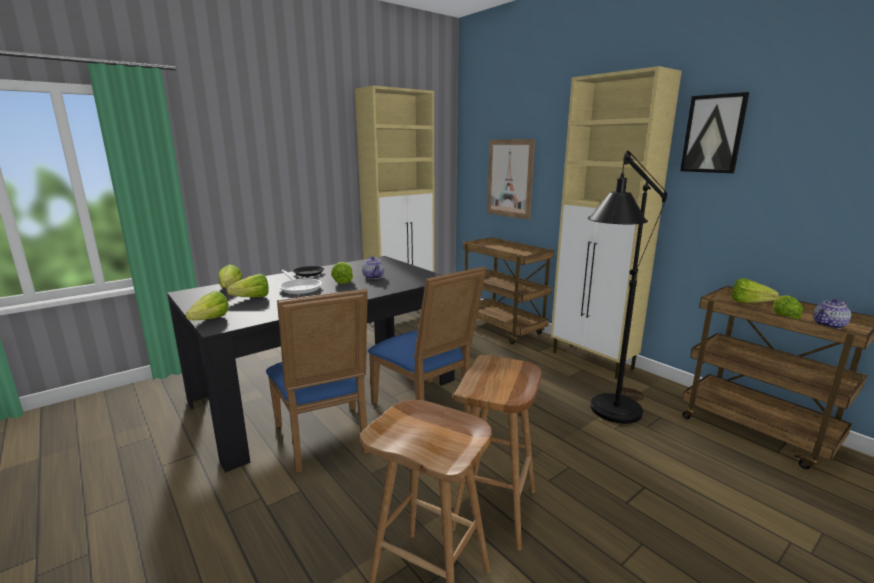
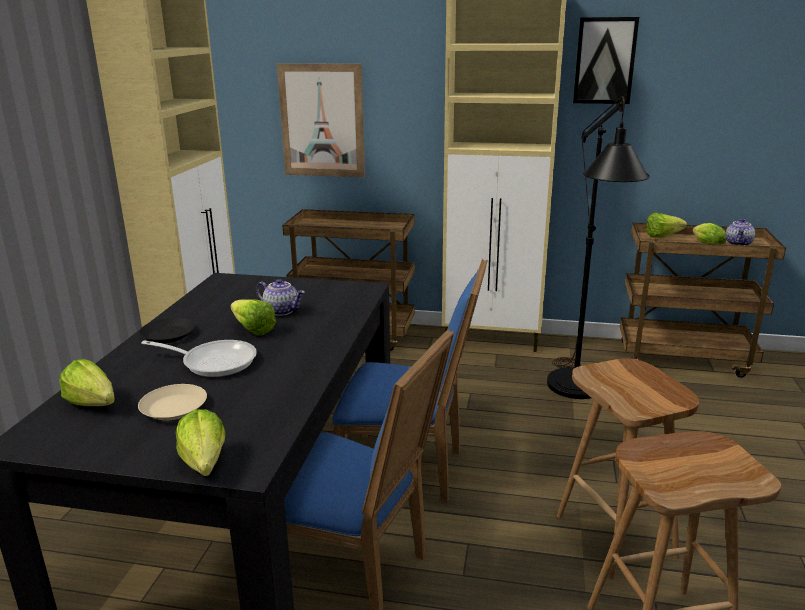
camera: 40 degrees left, 5 degrees up
(248, 298) = (174, 407): lettuce -> beige plate

